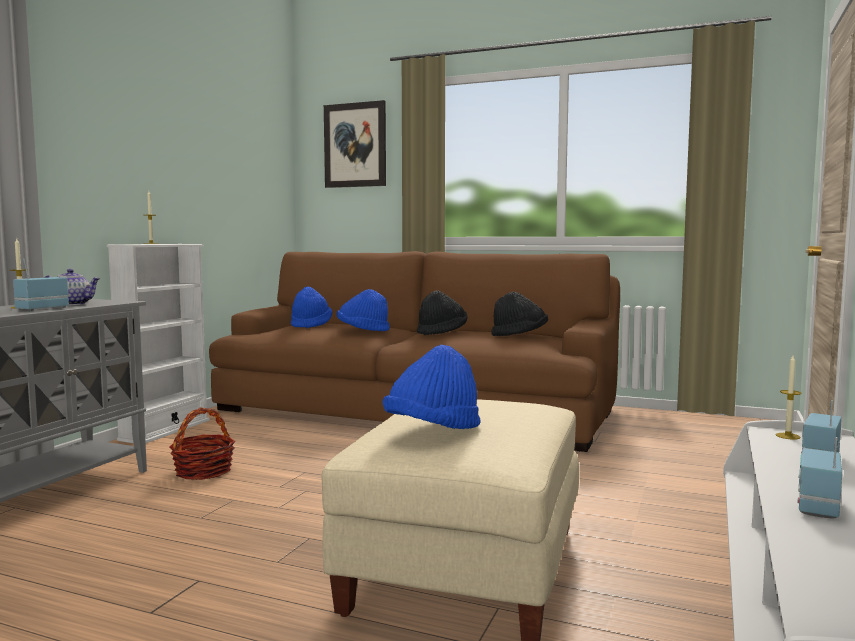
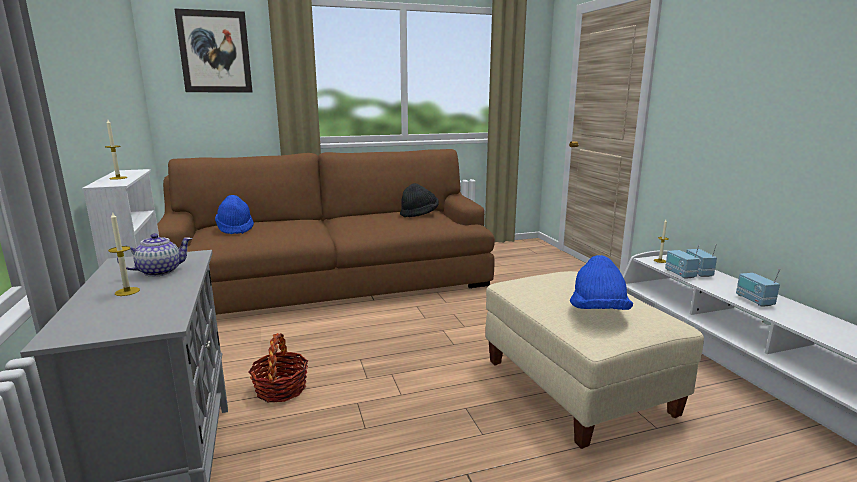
camera: 40 degrees left, 10 degrees up
(42, 309) = (173, 289): radio -> radio (679, 274)
(362, 331) = (299, 228): blue hat -> none
(442, 332) = (361, 219): black hat -> none

